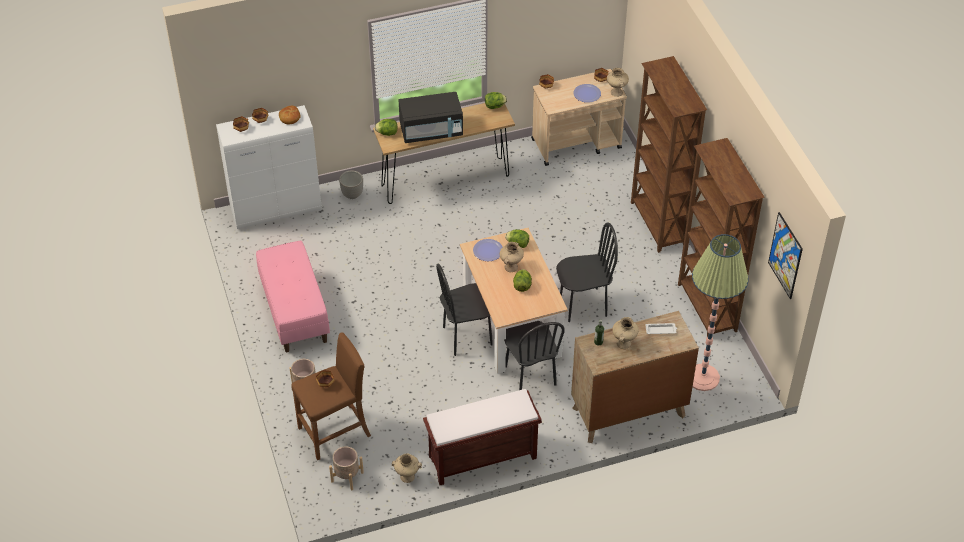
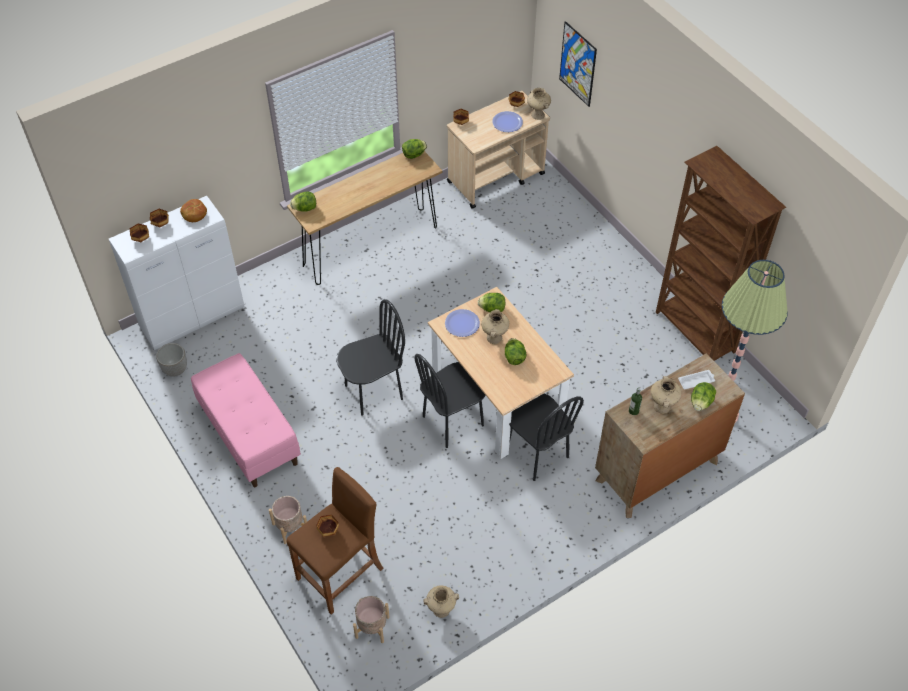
camera: 15 degrees left, 5 degrees up
(352, 194) = (273, 282): planter -> planter (175, 370)
(431, 131) = (353, 196): black microwave -> none
(481, 458) = (517, 565): brown bench -> none
(583, 305) = (565, 357): black chair -> black chair (373, 391)
(657, 224) = (610, 250): brown bookcase -> none
(657, 347) = (701, 402): none -> lettuce
(785, 255) = (823, 269): picture -> picture (577, 64)

